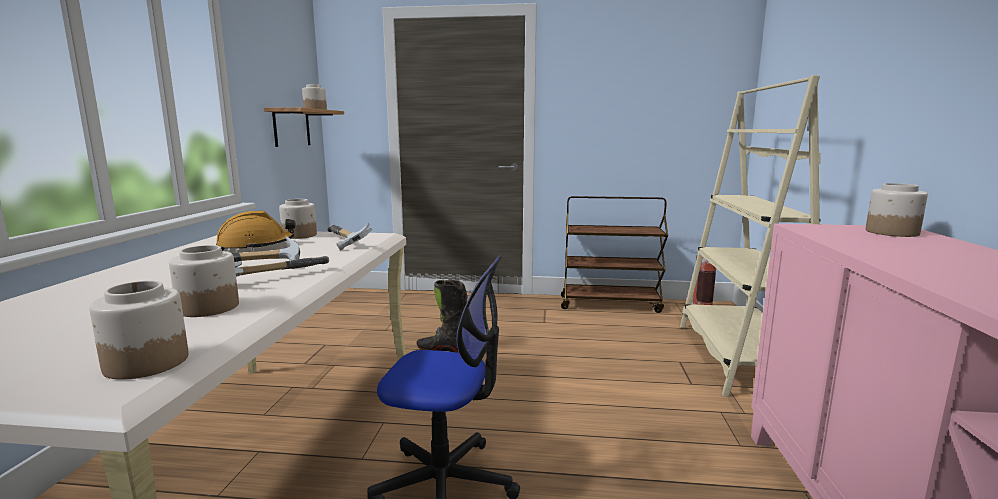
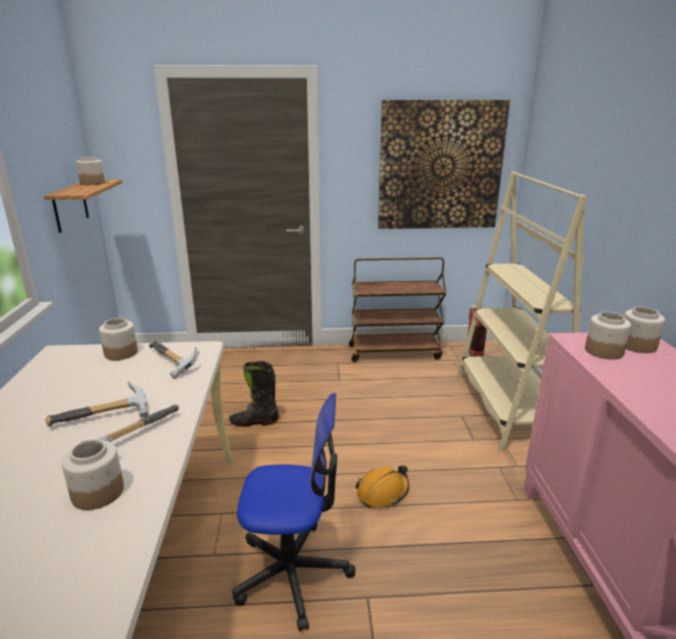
camera: 10 degrees left, 10 degrees up
(146, 362) = (89, 583): jar -> jar (603, 351)
(256, 246) = (87, 377): orange hard hat -> orange hard hat (382, 492)
(662, 102) = (440, 166): none -> picture

